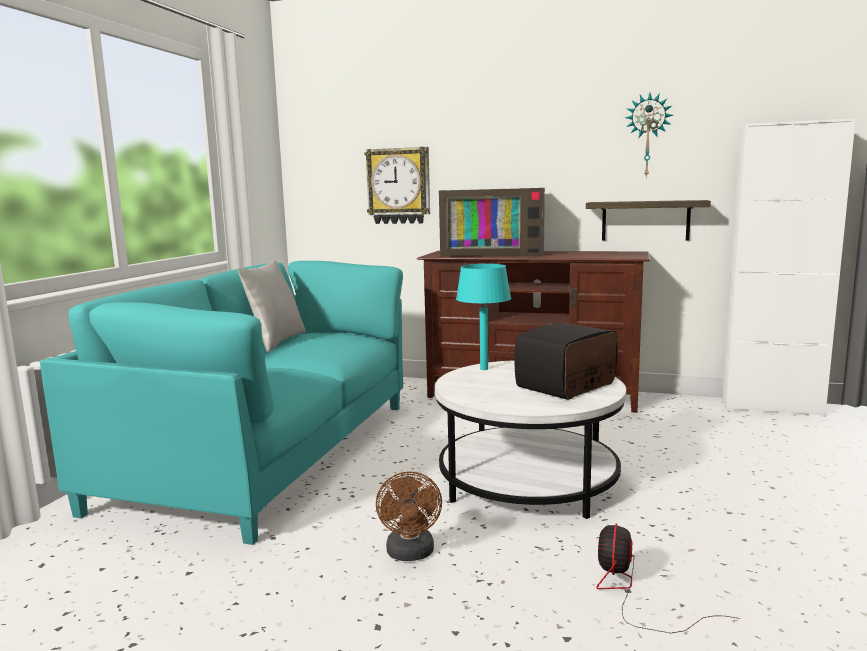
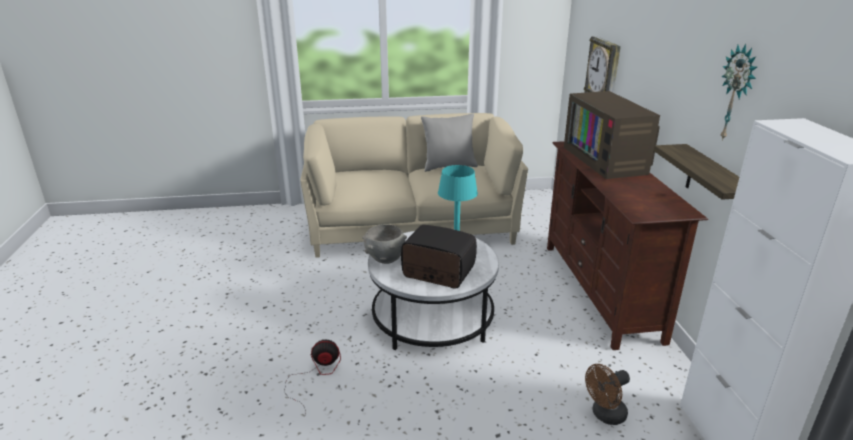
camera: 65 degrees right, 15 degrees up
(268, 452) = (411, 227): turquoise sofa -> beige sofa
(411, 554) = (325, 300): brown fan -> brown fan (605, 415)
(508, 404) = (385, 259): none -> grey bowl

